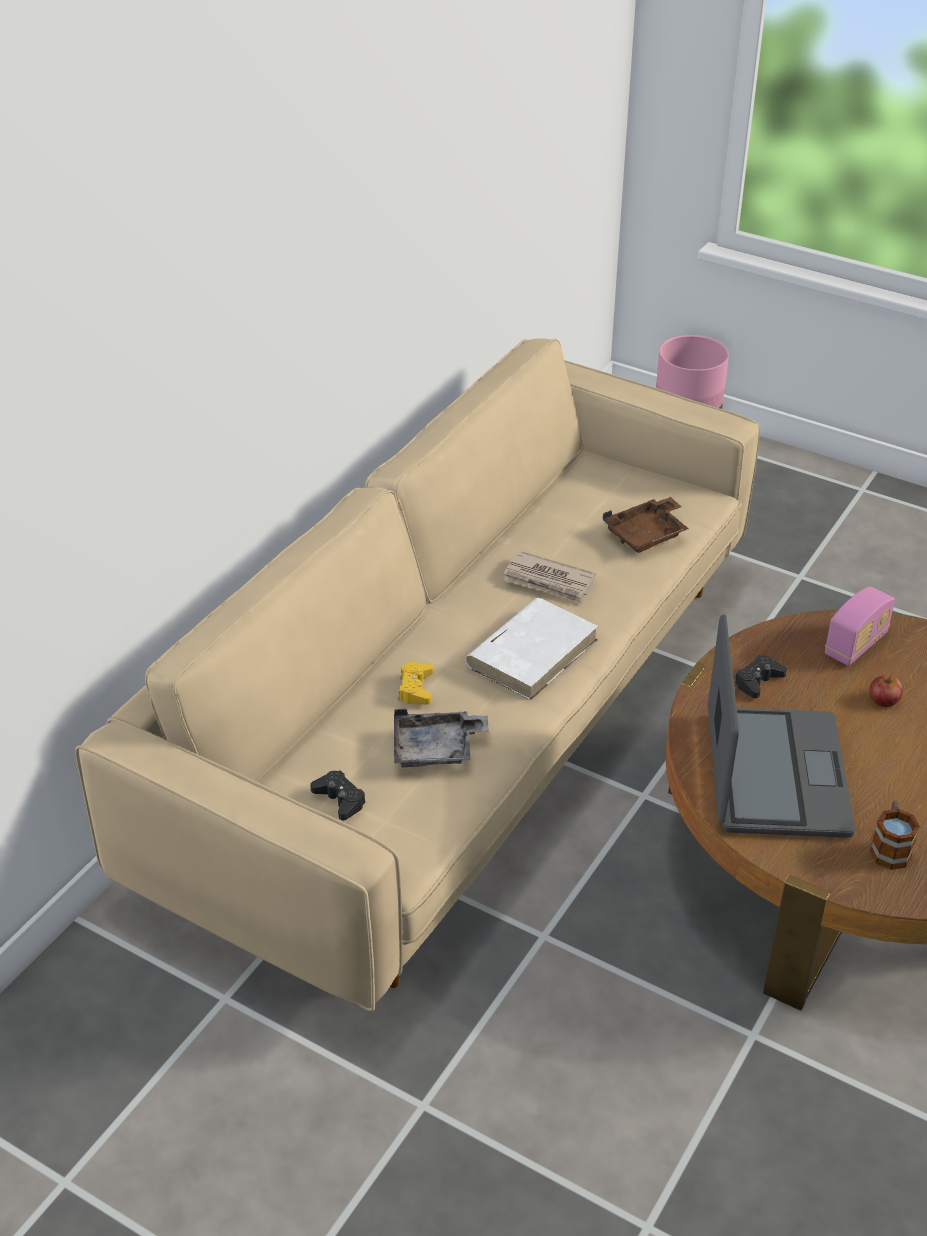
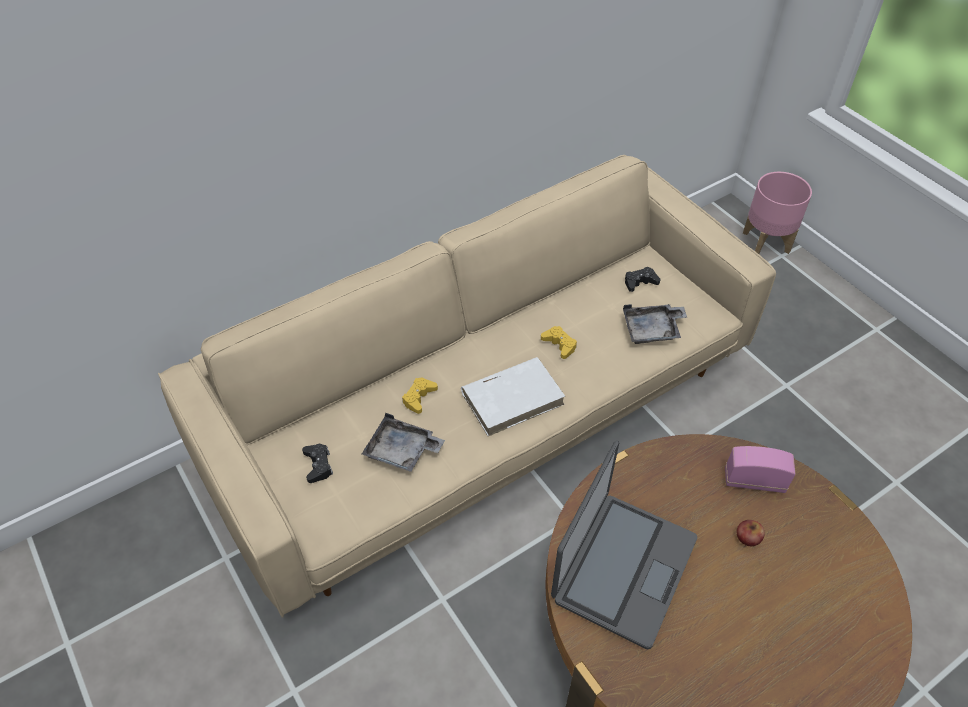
camera: 25 degrees right, 10 degrees up
(549, 581) = (559, 345): newspaper -> yellow game controller
(647, 535) = (652, 330): brown tray -> grey tray
(758, 681) = (658, 484): black game controller -> black game controller (640, 282)
(855, 645) = (754, 481): radio -> radio turned 150 degrees counterclockwise
(890, 847) = (673, 671): mug -> none

